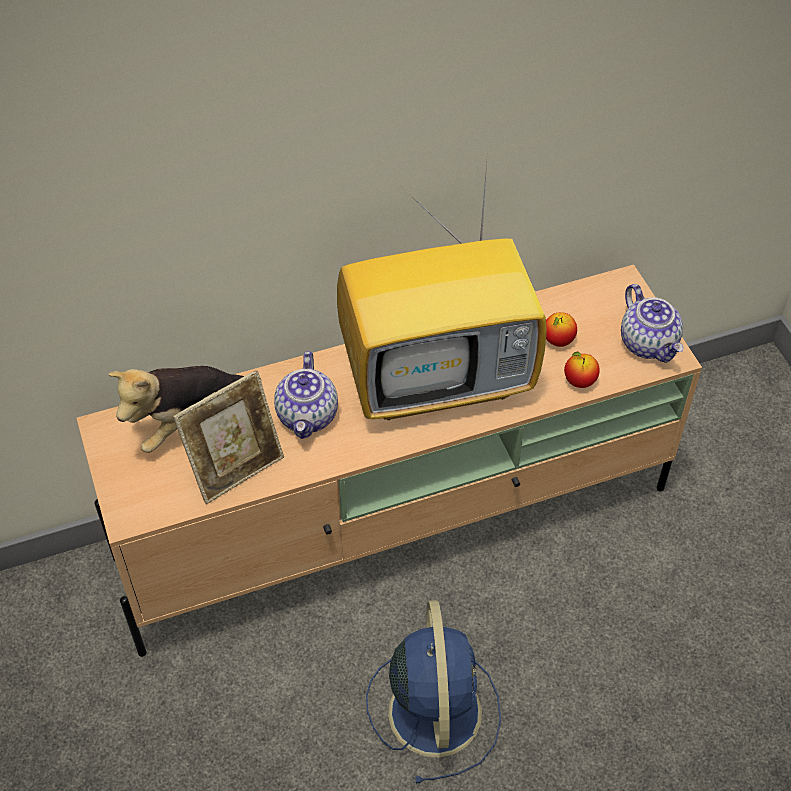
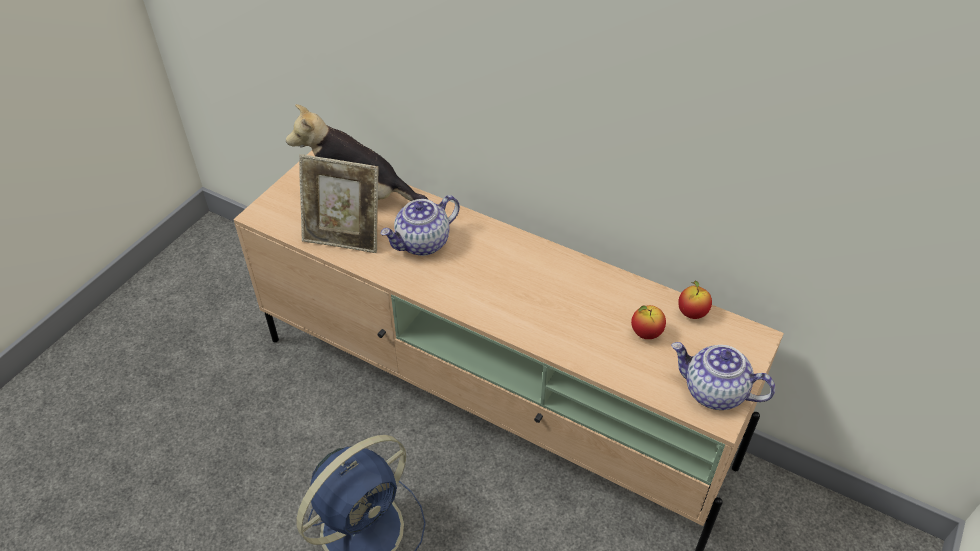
camera: 50 degrees right, 5 degrees down
(440, 378) = (531, 289): television -> none
(579, 381) = (621, 370): apple -> apple (692, 313)
(649, 344) = (713, 392): teapot -> teapot turned 90 degrees clockwise

